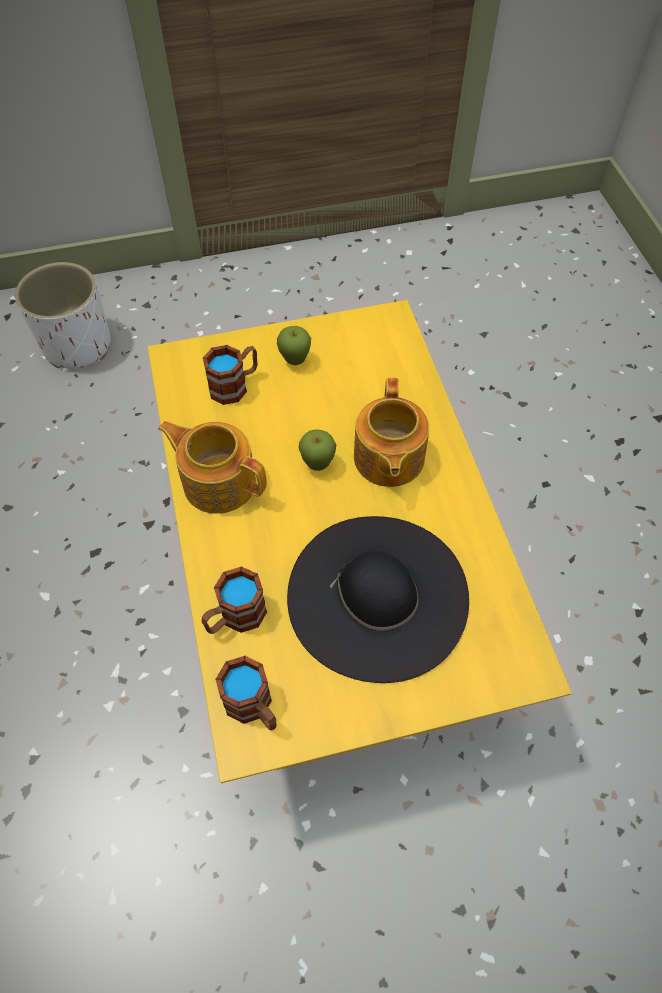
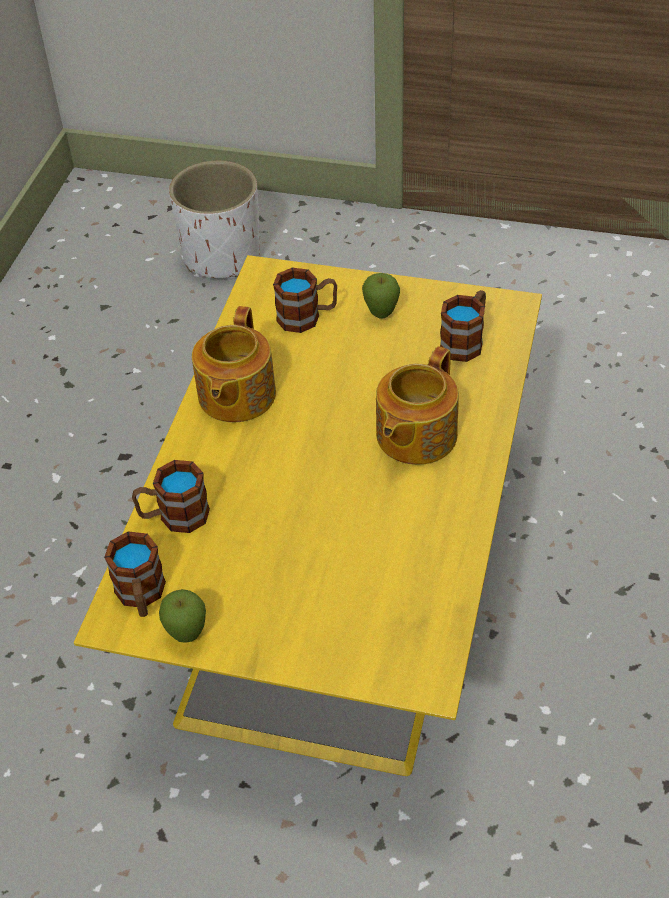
camera: 30 degrees right, 10 degrees down
(218, 481) = (235, 396): teapot -> teapot turned 135 degrees counterclockwise
(317, 465) = (339, 416): apple -> apple (187, 635)
(375, 360) = (466, 340): none -> mug
(378, 595) = (319, 552): black hat -> none

